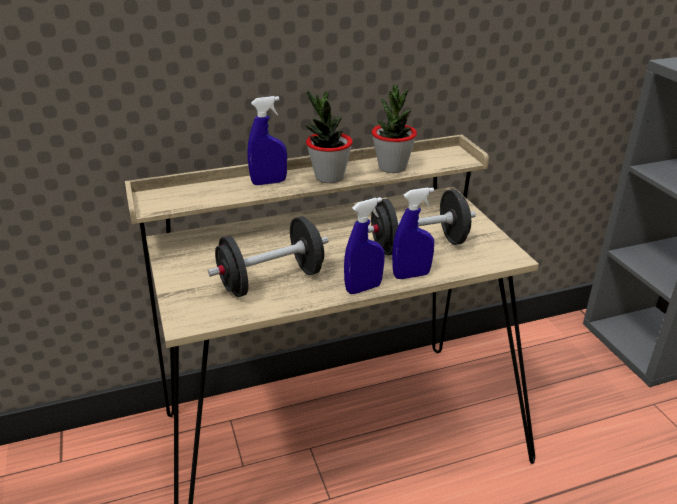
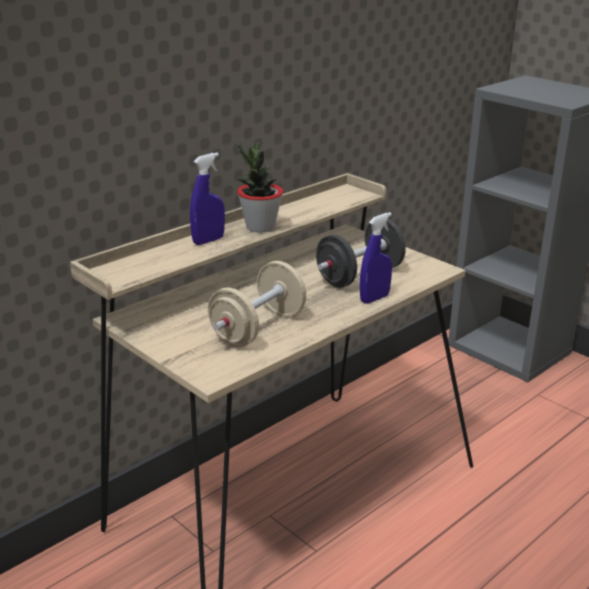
camera: 25 degrees left, 5 degrees down
(271, 280) = (258, 328): black dumbbell -> beige dumbbell
(363, 288) = (344, 316): blue spray bottle -> none
(392, 167) = (308, 210): potted plant -> none

